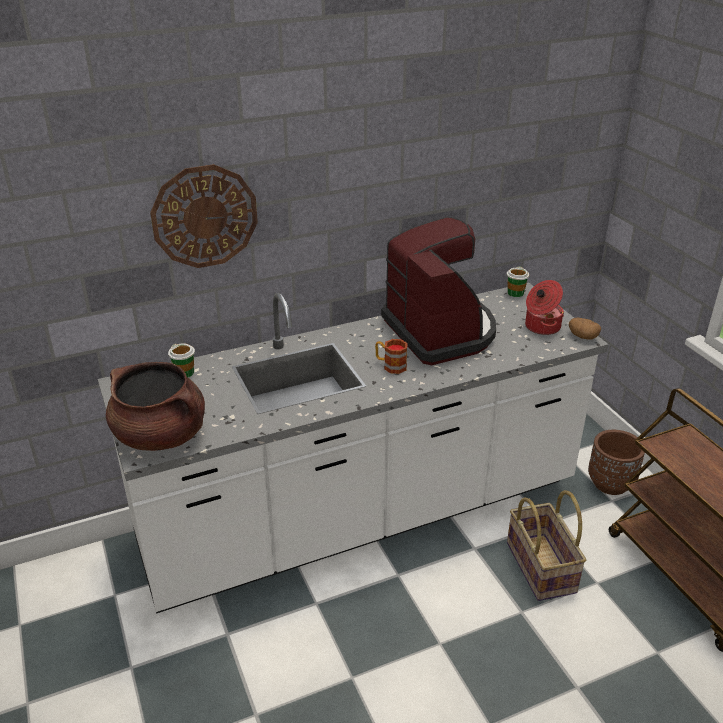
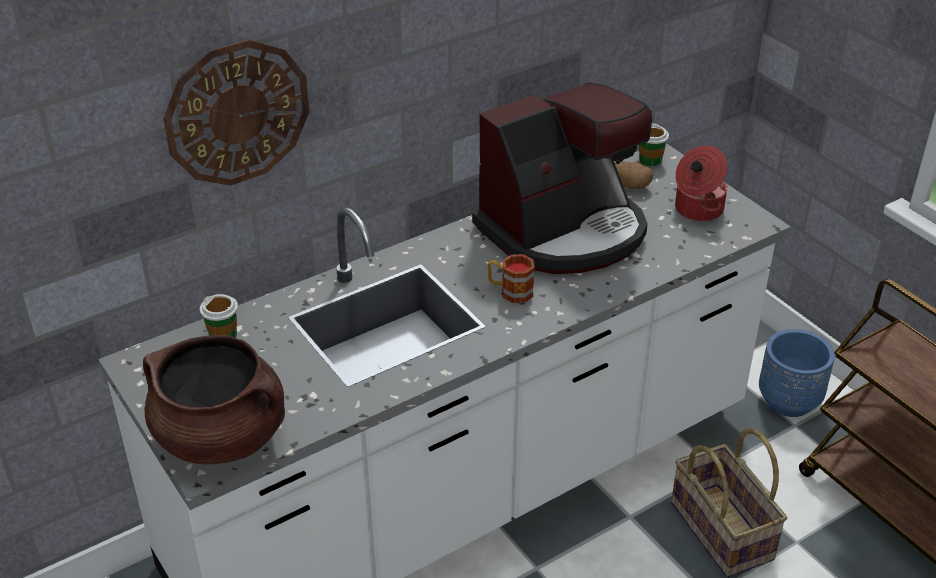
camera: 10 degrees left, 5 degrees up
(440, 331) = (564, 231): coffee machine -> coffee machine turned 90 degrees clockwise
(582, 336) = (754, 219): potato -> potato (630, 185)
(610, 483) = (789, 401): brown planter -> blue planter

